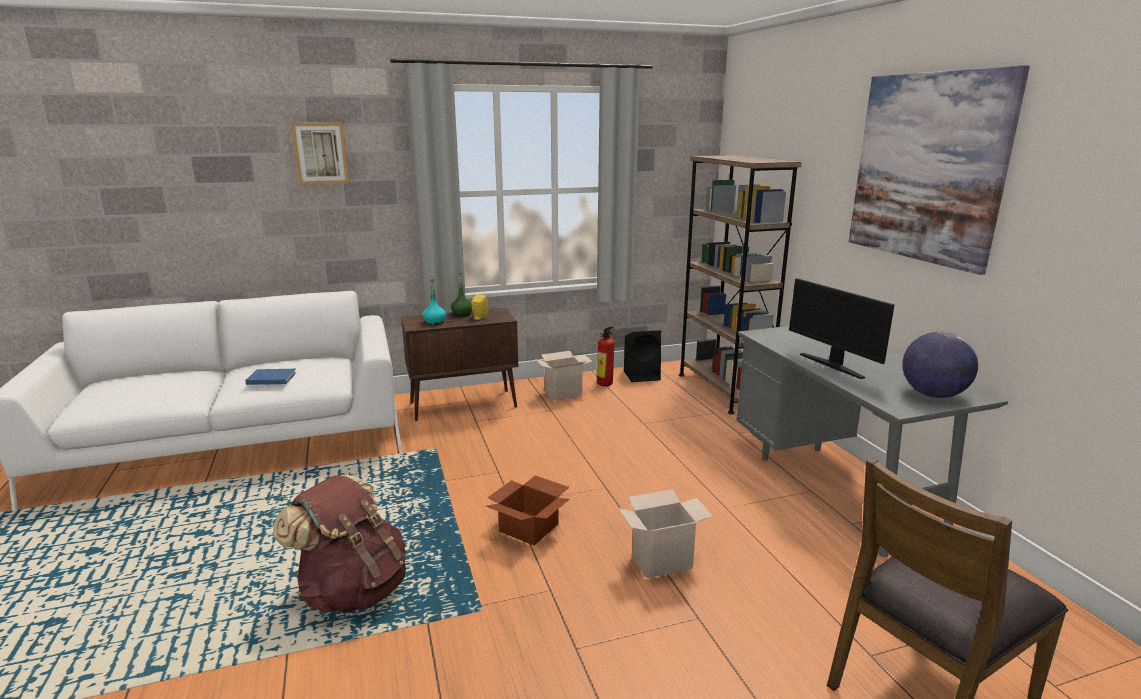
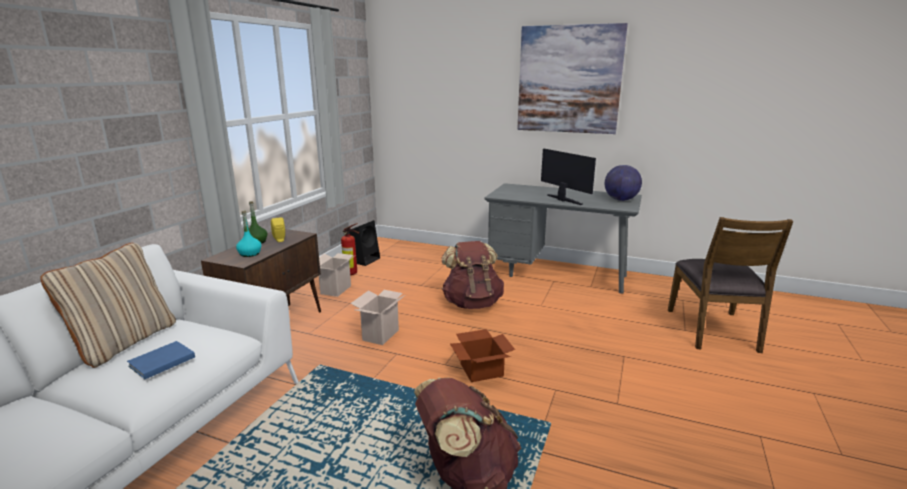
camera: 50 degrees left, 0 degrees up
(290, 359) = (125, 342): none -> beige pillow
(320, 153) = (73, 84): picture -> none
(654, 465) = (472, 303): none -> brown backpack
(663, 561) = (567, 343): cardboard box -> cardboard box (380, 334)
(722, 390) = (425, 251): brown bookcase -> none
(832, 365) = (562, 200): monitor -> monitor turned 135 degrees counterclockwise

